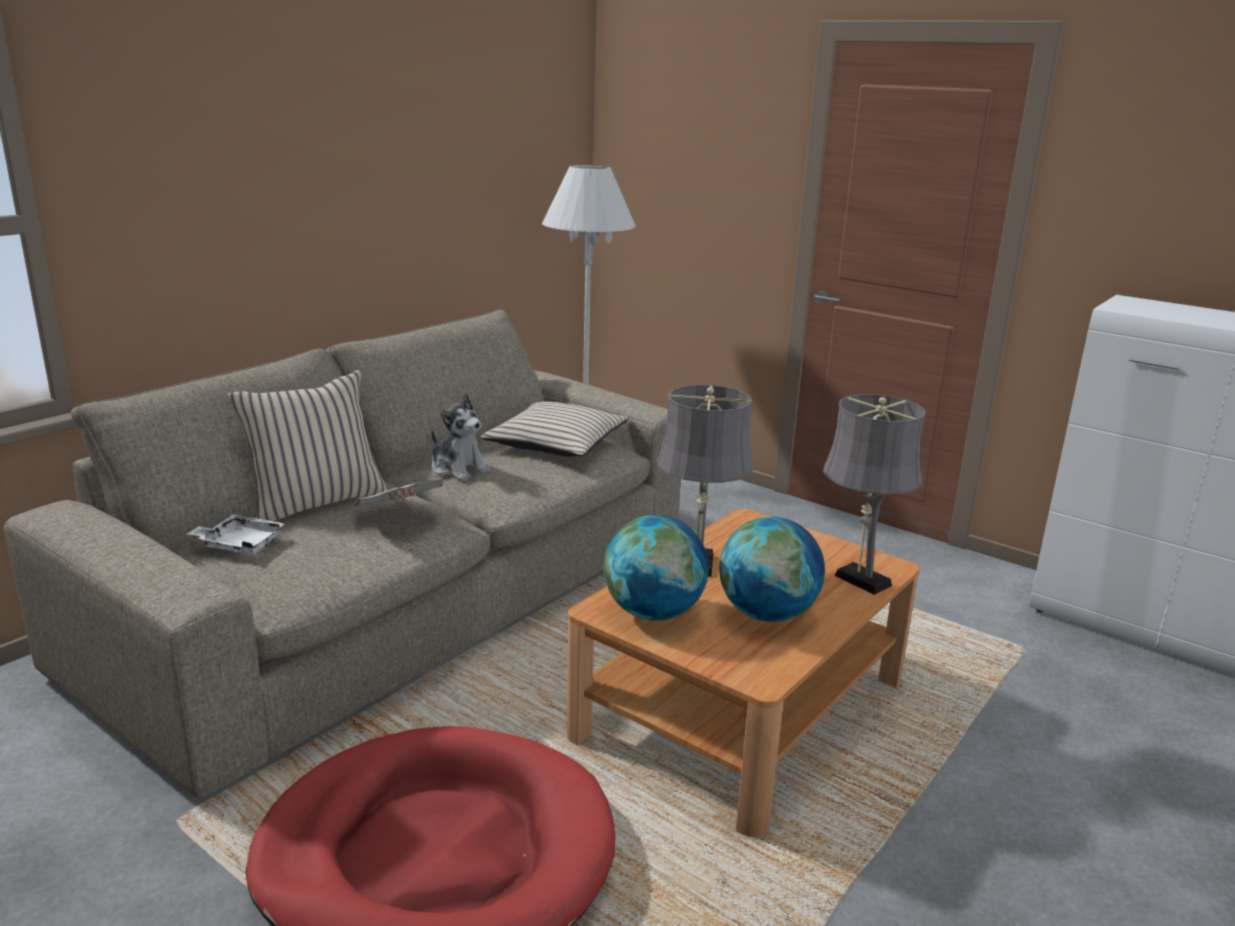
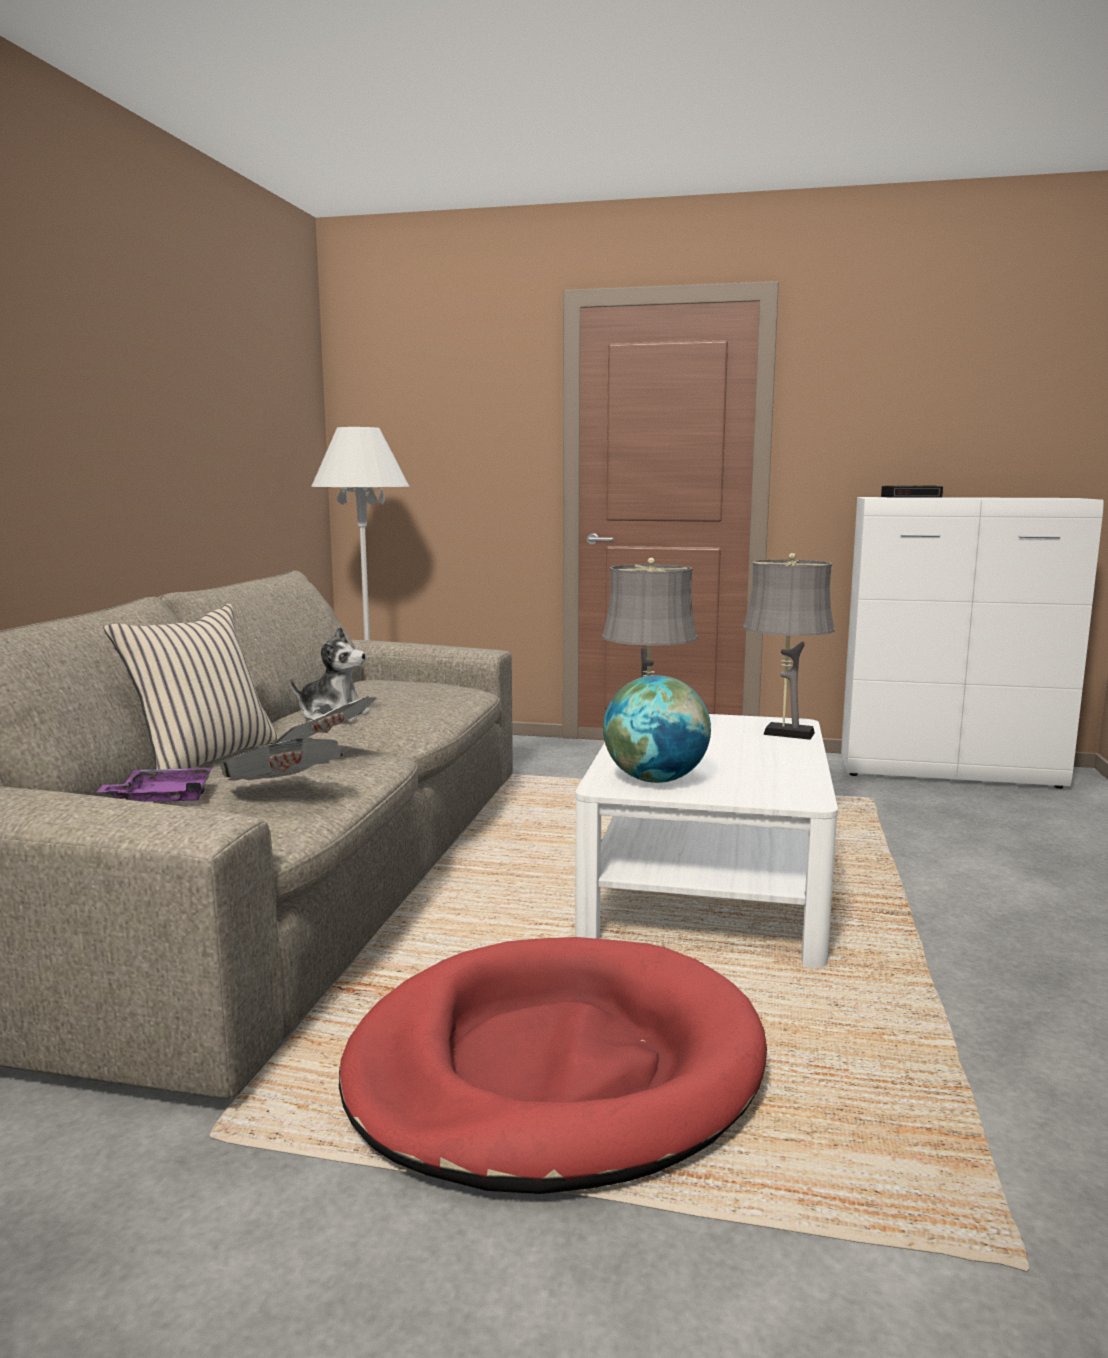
camera: 25 degrees left, 10 degrees down
(240, 544) = (163, 798): white tray -> purple tray
(321, 561) = (283, 794): none -> newspaper
(556, 443) = (406, 688): beige pillow -> none
(741, 707) = (706, 884): brown coffee table -> white coffee table
(767, 614) = (749, 764): globe -> none
(1174, 308) = (912, 497): none -> alarm clock

